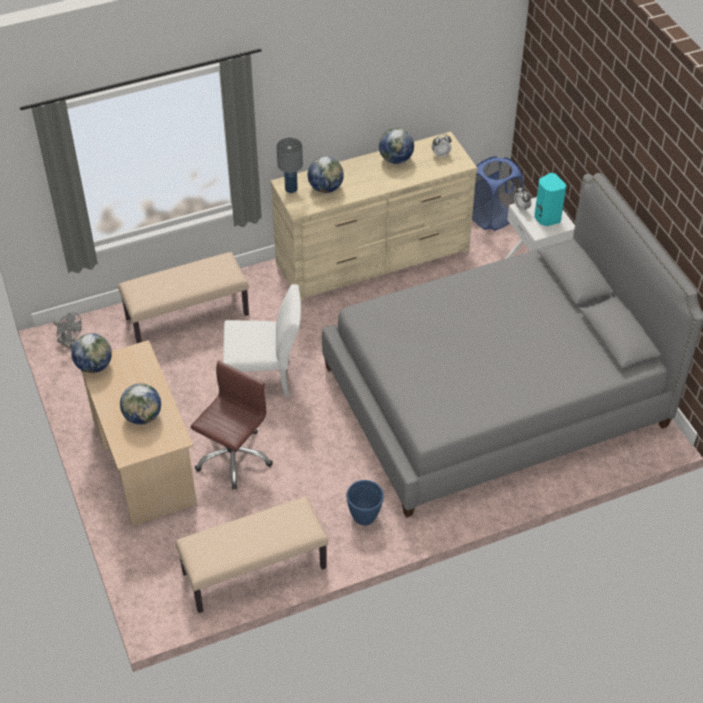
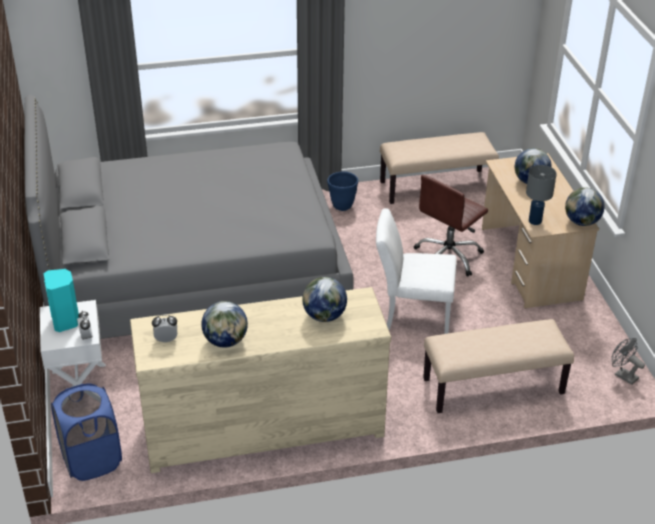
camera: 170 degrees left, 10 degrees down
(291, 189) = (367, 320): grey table lamp -> grey table lamp (535, 221)

